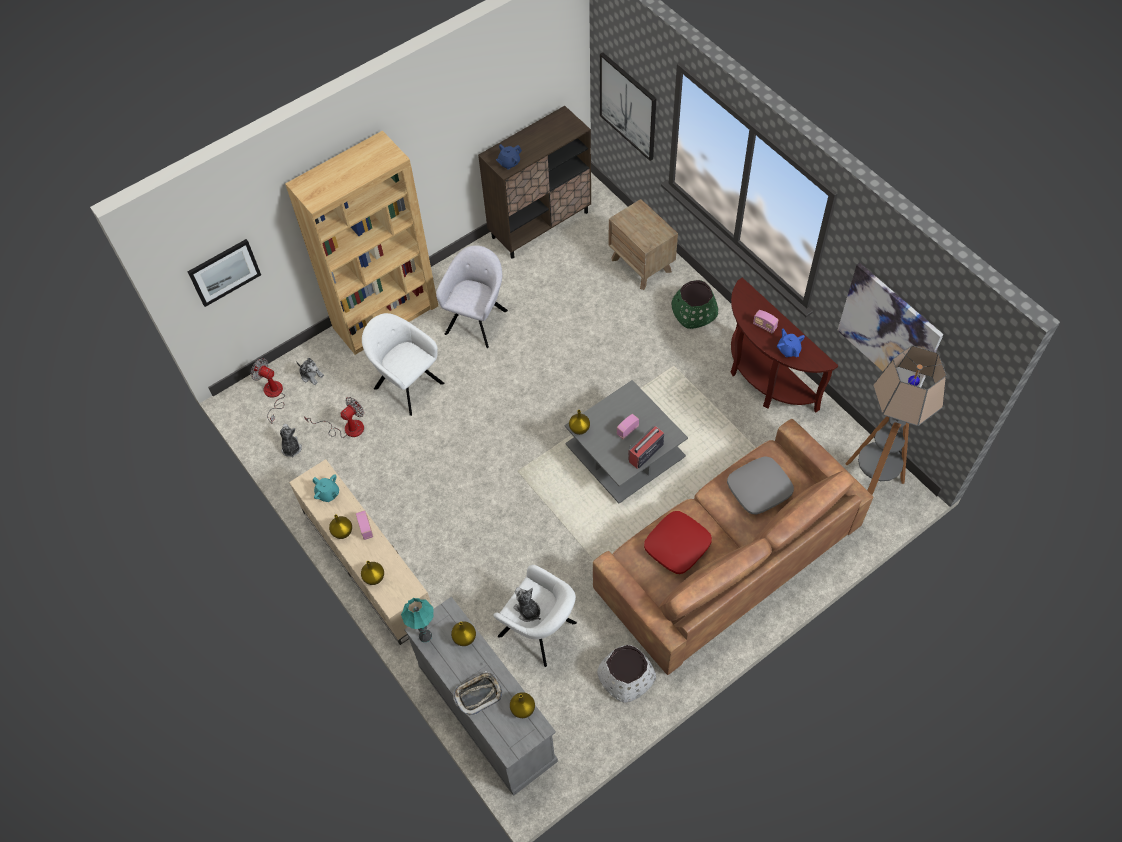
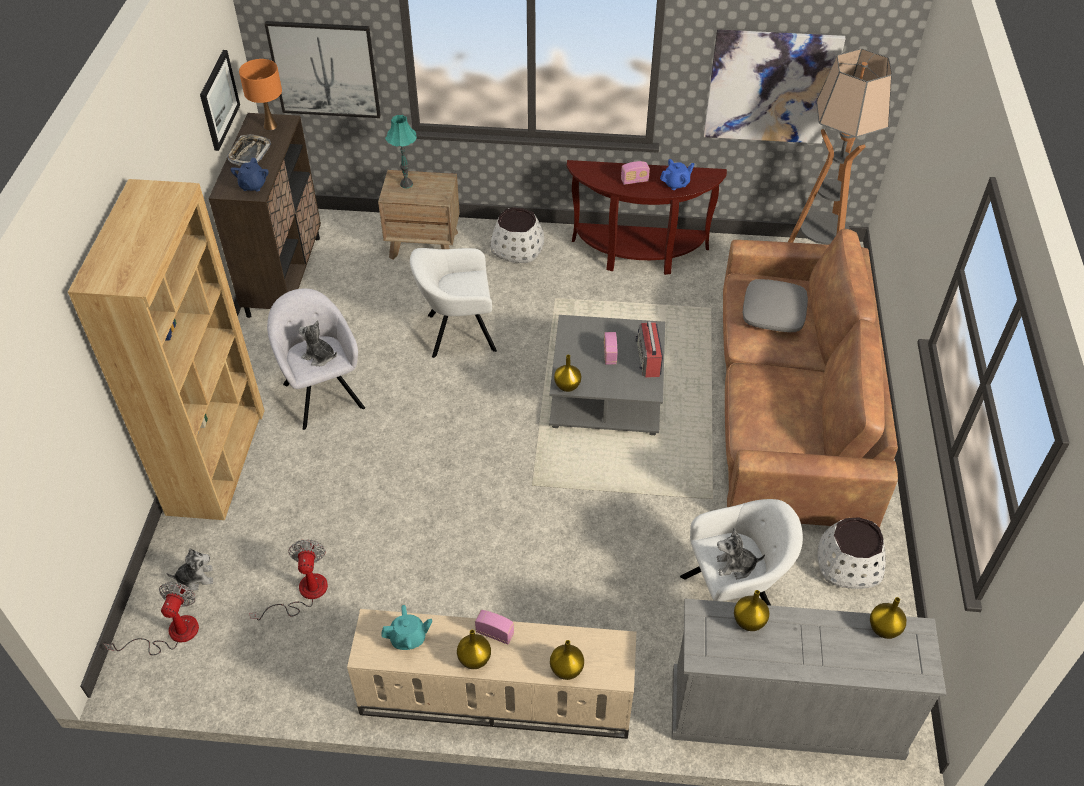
camera: 50 degrees left, 10 degrees down
(224, 272) = (46, 474): picture -> picture (218, 100)
(273, 395) = (172, 634): fan -> fan turned 120 degrees clockwise
(291, 448) = (261, 665): plush toy -> plush toy (319, 357)
(406, 384) = (319, 501): white armchair -> white armchair (457, 333)
(425, 636) = (712, 657): turquoise table lamp -> turquoise table lamp (406, 184)
(478, 694) = (831, 657): tray -> tray (249, 153)
(565, 125) = (270, 126): none -> orange table lamp
(677, 546) = (776, 404): red pillow -> none
(694, 312) = (517, 248): green planter -> white planter
(788, 349) = (676, 183): blue teapot -> blue teapot turned 135 degrees clockwise

